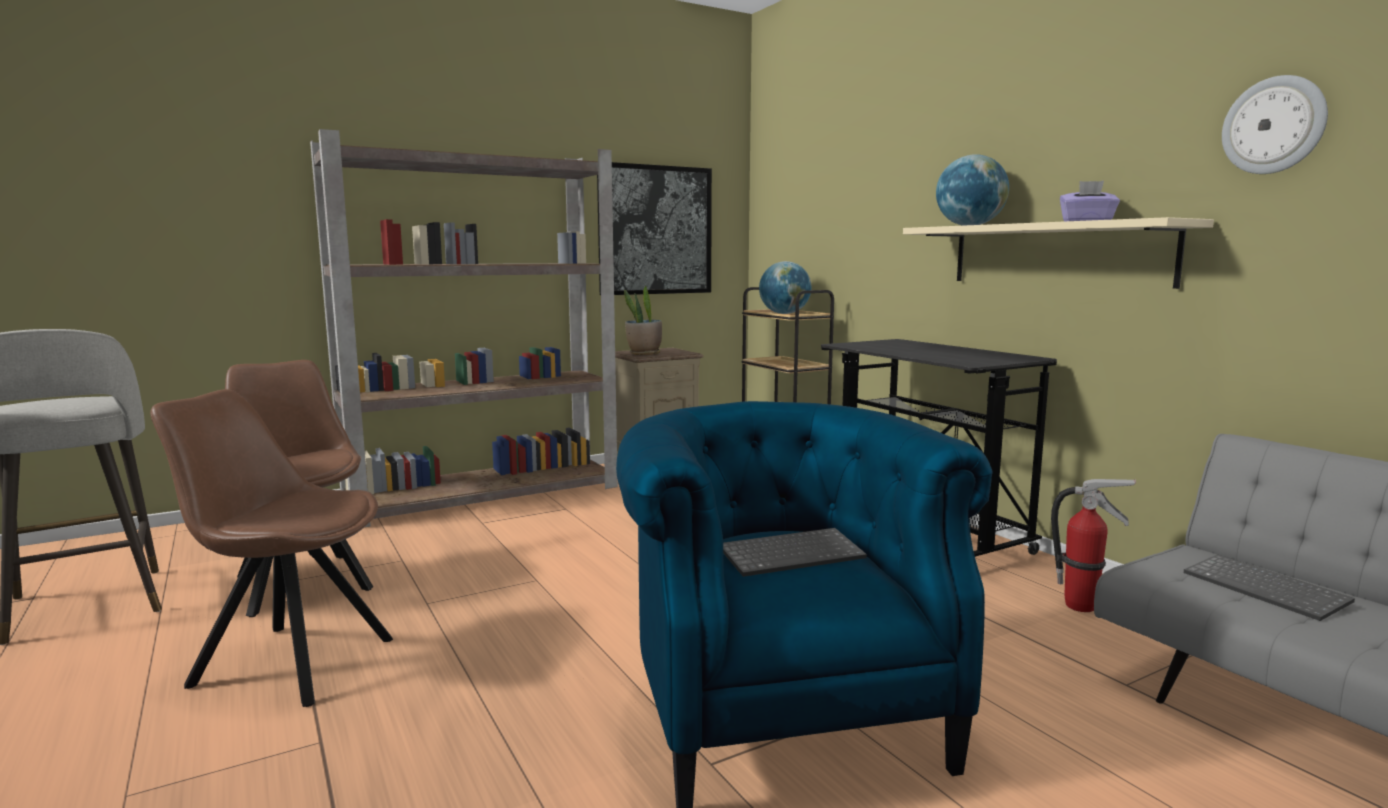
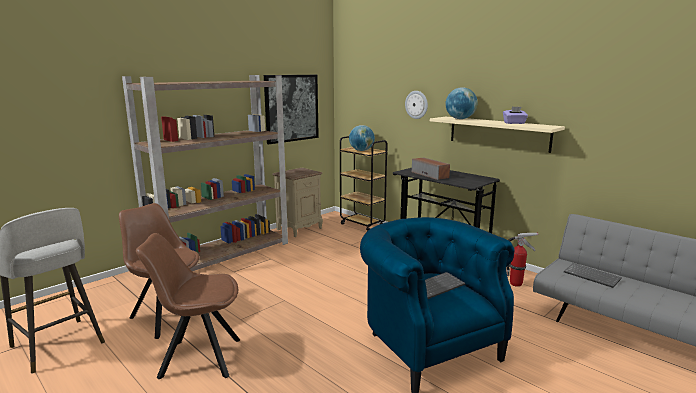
camera: 15 degrees left, 5 degrees up
(644, 354) = (293, 174): potted plant -> none
(897, 349) = (430, 175): none -> speaker
(1274, 125) = (588, 92): wall clock -> wall clock (416, 104)

